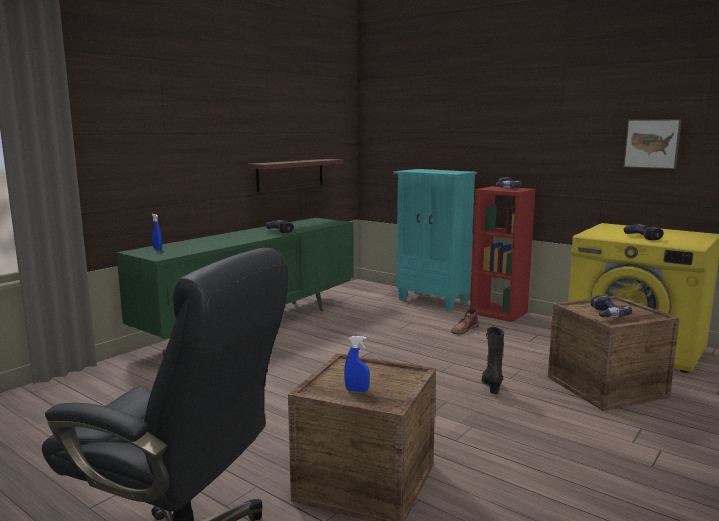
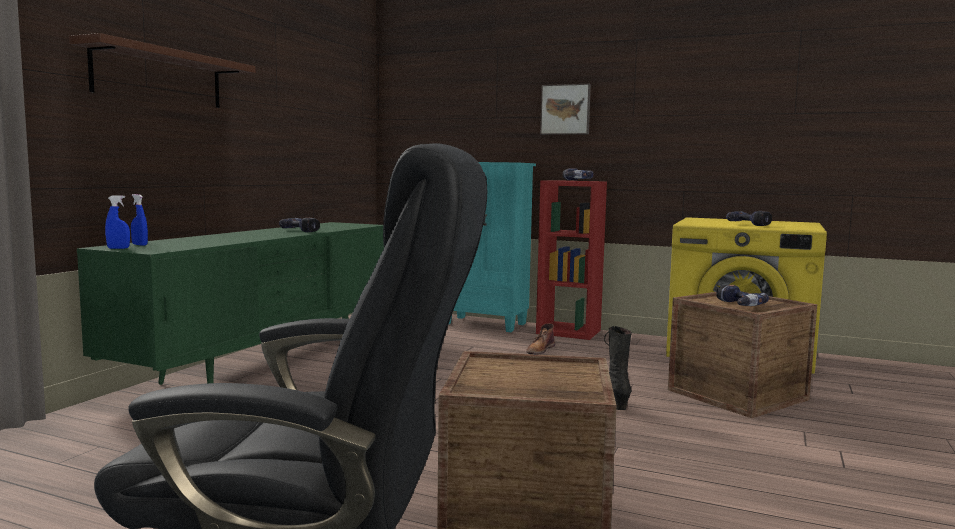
camera: 15 degrees left, 5 degrees down
(290, 174) = (302, 163): brown shelf -> brown shelf (159, 77)
(356, 390) = (526, 386): blue spray bottle -> blue spray bottle (118, 248)
(652, 143) = (739, 125): picture -> picture (565, 109)

